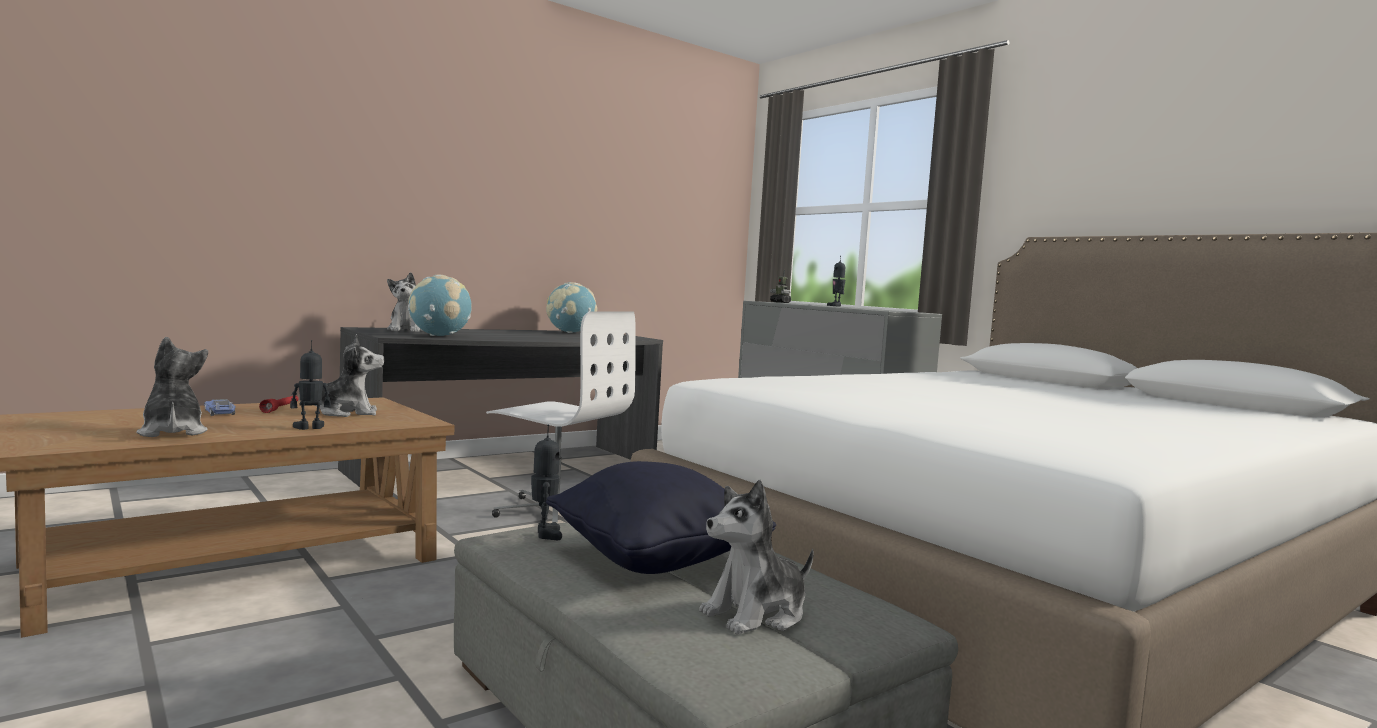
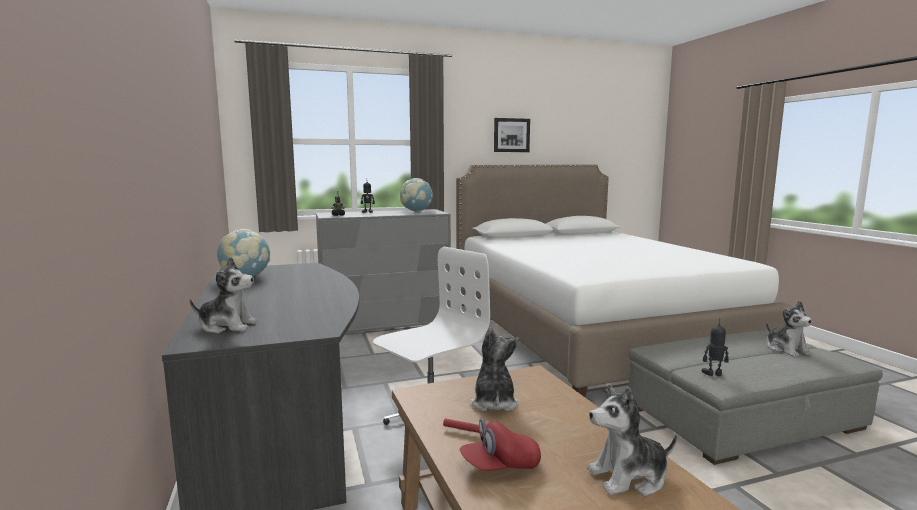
camera: 70 degrees left, 5 degrees up
(219, 412) = (500, 466): toy car -> red cap
(310, 428) = (577, 414): toy robot -> none
(439, 336) = (310, 315): globe -> globe (416, 211)
(655, 561) = (738, 357): black pillow -> none
(1138, 174) = (511, 135): none -> picture

